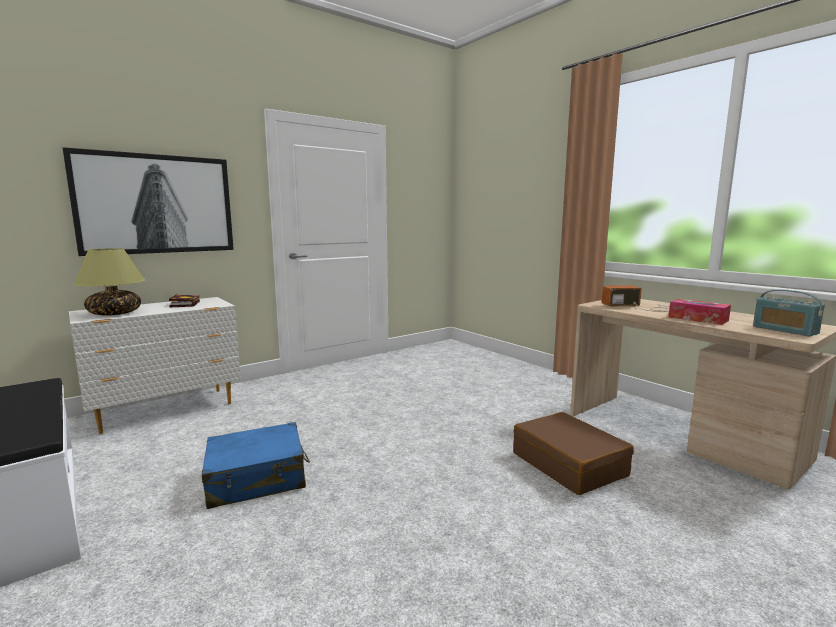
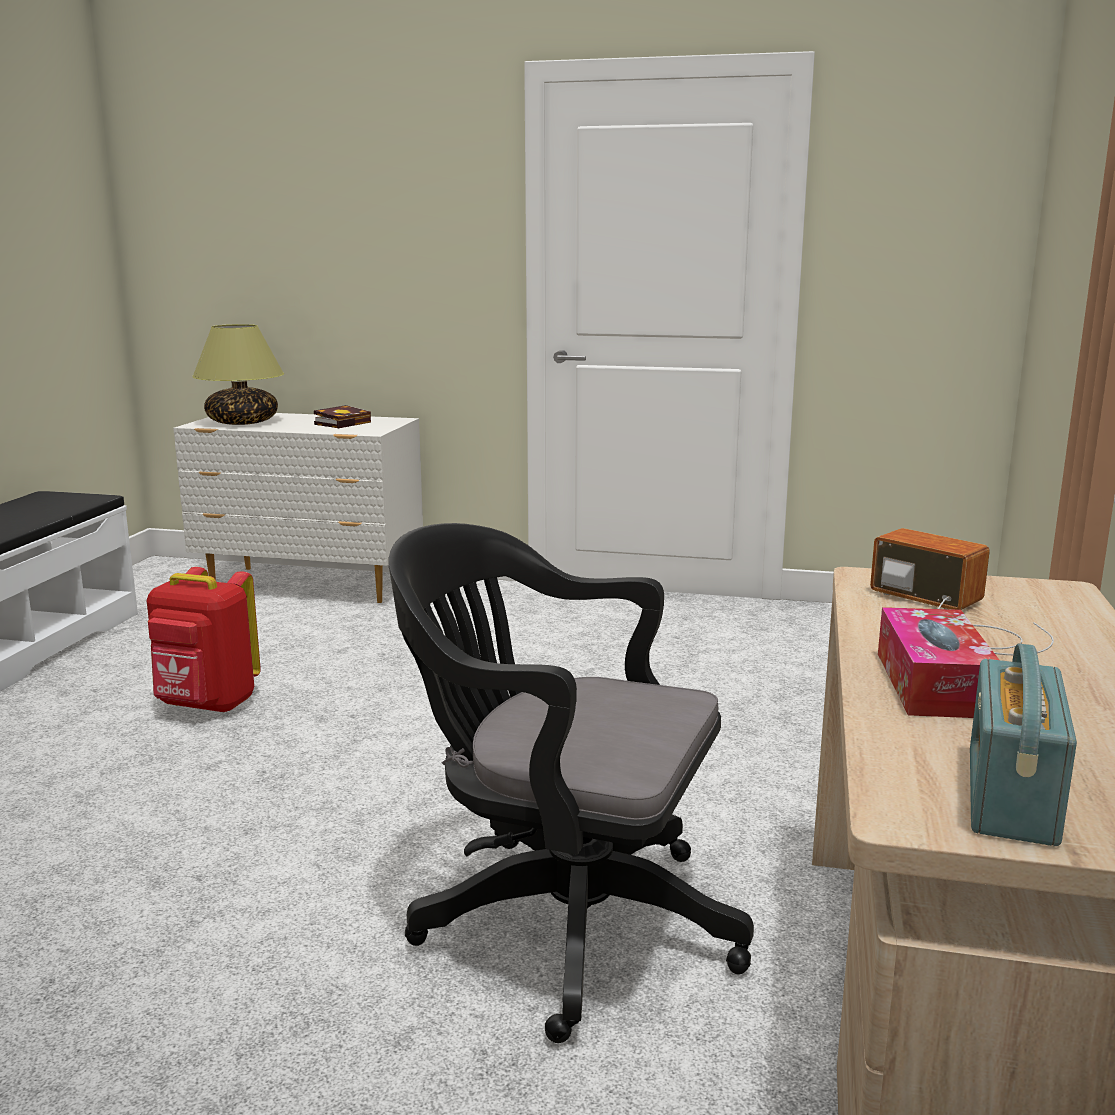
camera: 50 degrees right, 5 degrees up
(157, 204) = (342, 254): picture -> none
(257, 479) = (207, 705): blue suitcase -> red backpack
(569, 464) = (562, 921): brown suitcase -> black office chair

